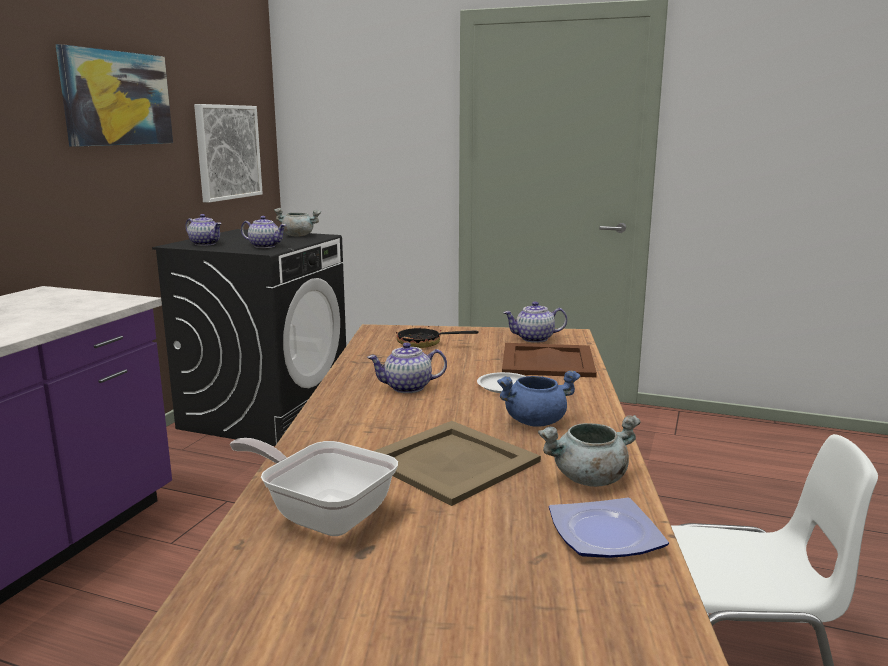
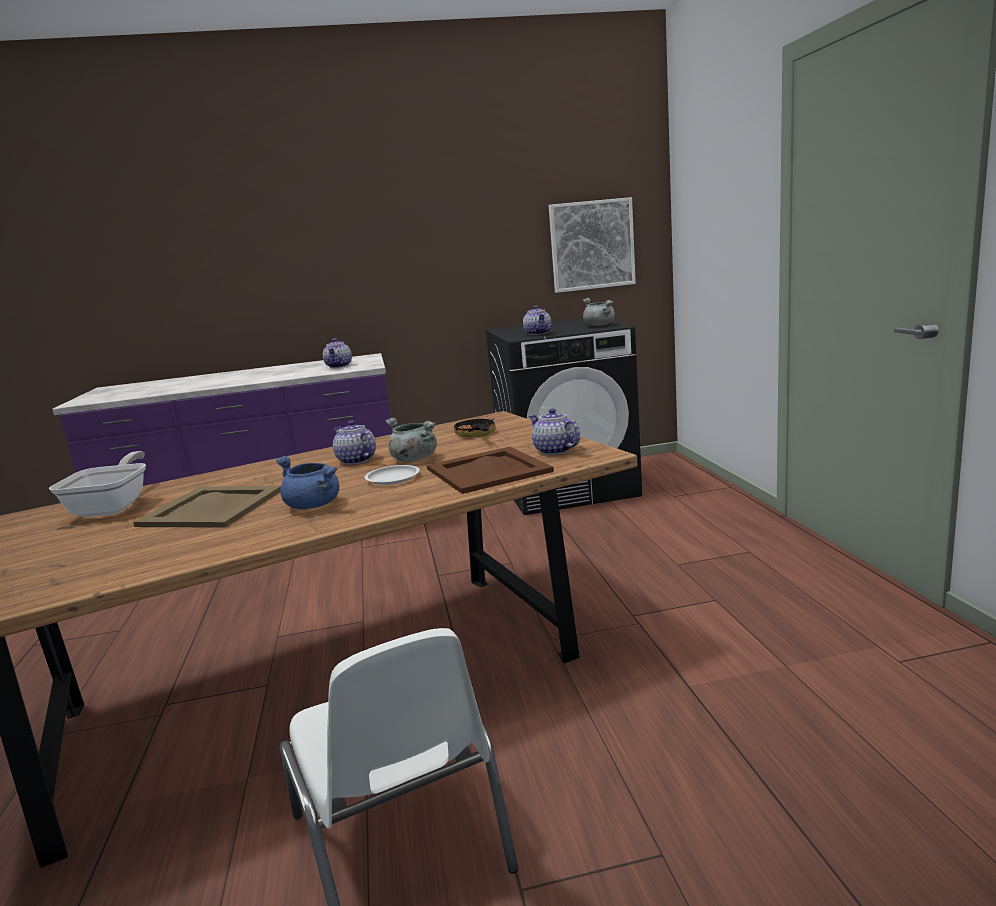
camera: 60 degrees right, 0 degrees up
(117, 98) = (460, 211): picture -> none
(205, 244) = (518, 329): teapot -> teapot (339, 366)
(588, 479) = (197, 547): grey cooking pot -> grey cooking pot (413, 459)
(602, 533) = (96, 572): plate -> none

